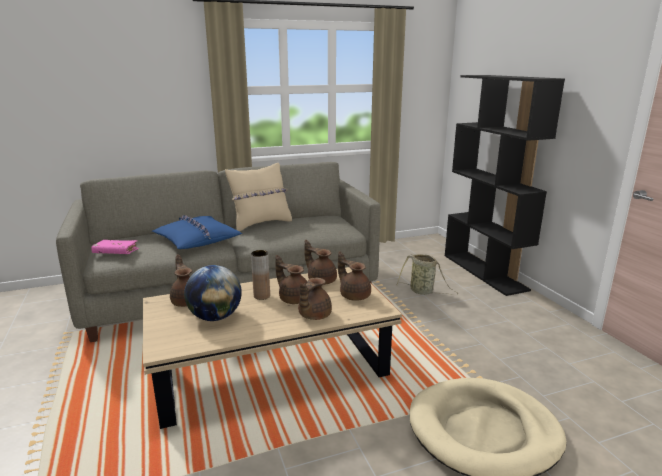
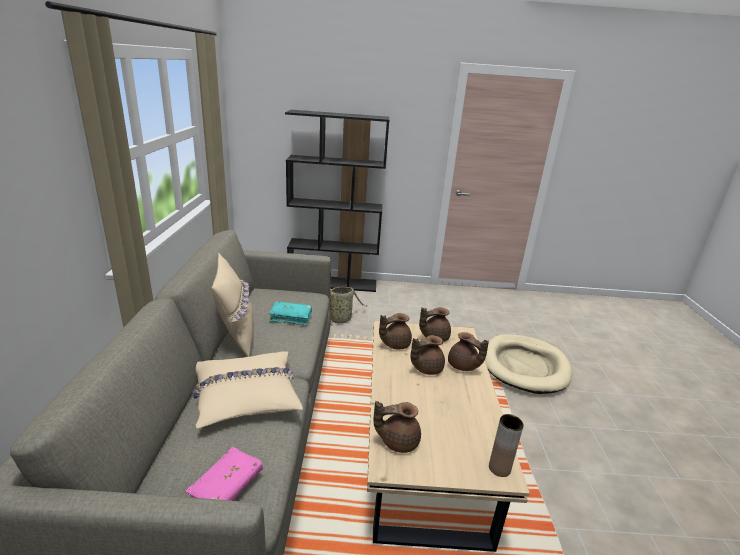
camera: 70 degrees left, 5 degrees up
(196, 240) = (246, 396): blue pillow -> beige pillow
(215, 317) = (446, 425): globe -> none
(262, 296) = (411, 385): brown vase -> brown vase (499, 468)
(301, 230) = (291, 317): none -> turquoise book

